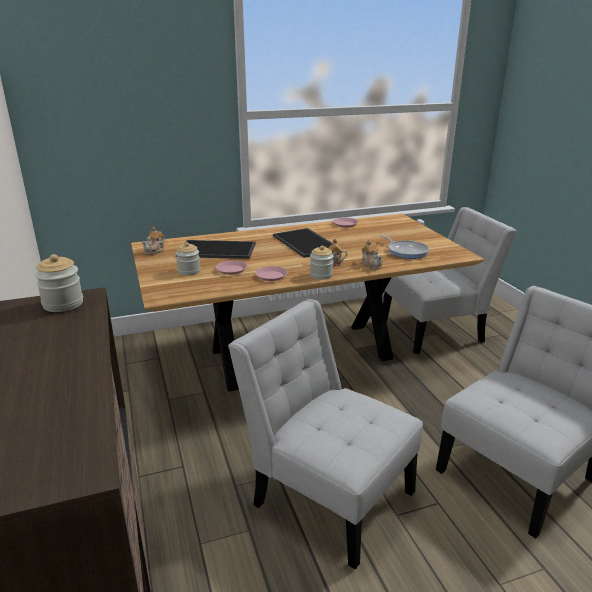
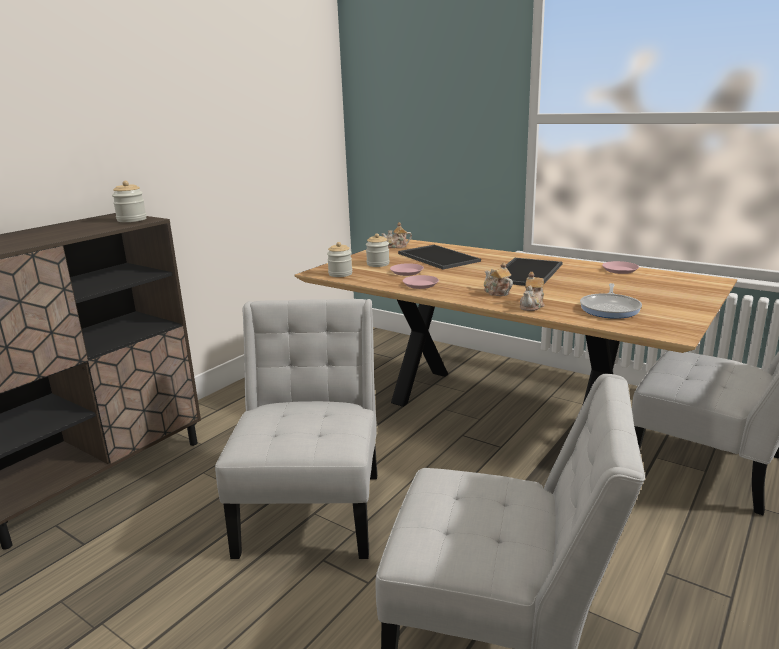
camera: 55 degrees right, 5 degrees down
(321, 275) = (460, 297): jar -> jar (340, 274)

